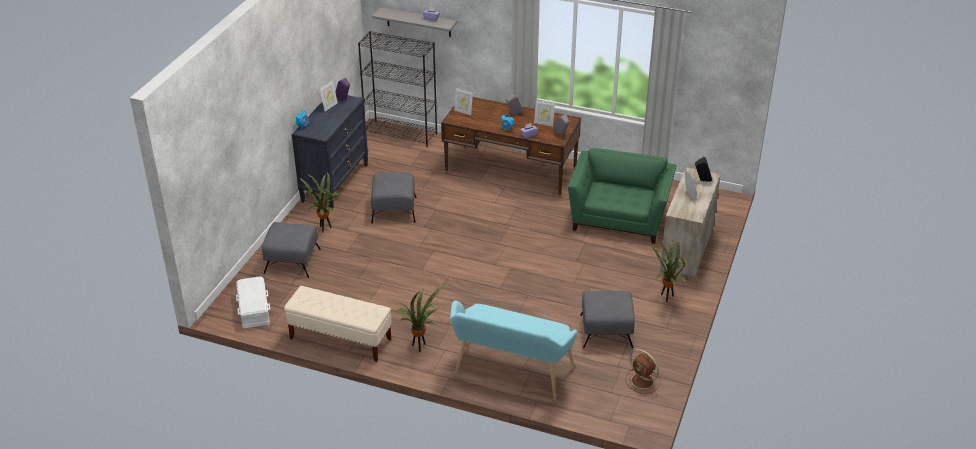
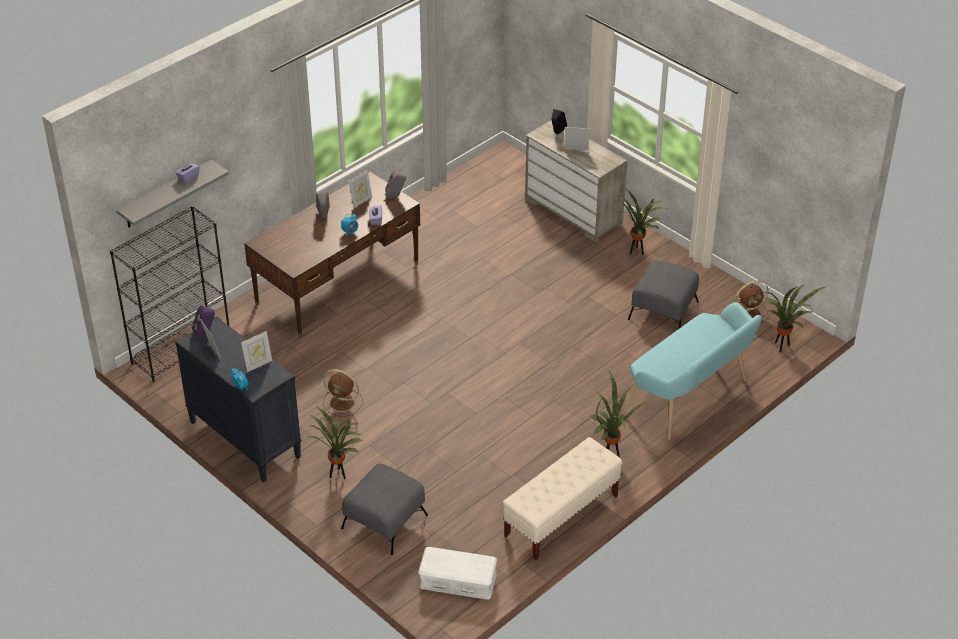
camera: 65 degrees left, 5 degrees up
(393, 210) = (343, 403): grey ottoman -> brown fan
(463, 112) = (284, 253): picture frame -> picture frame (258, 364)
(614, 412) = (782, 347): none -> potted plant
(619, 218) = (486, 235): green armchair -> none

